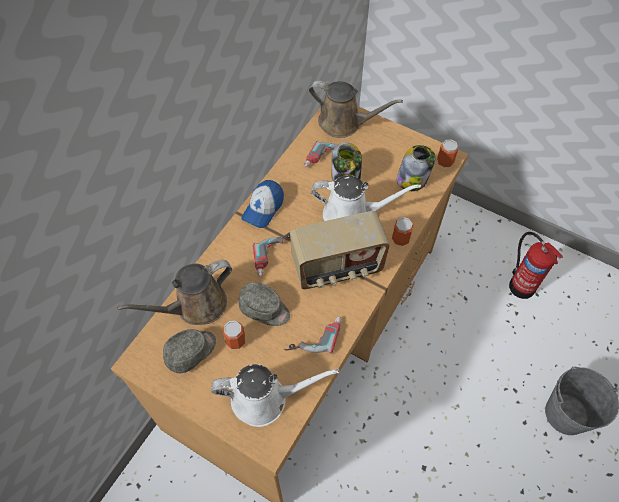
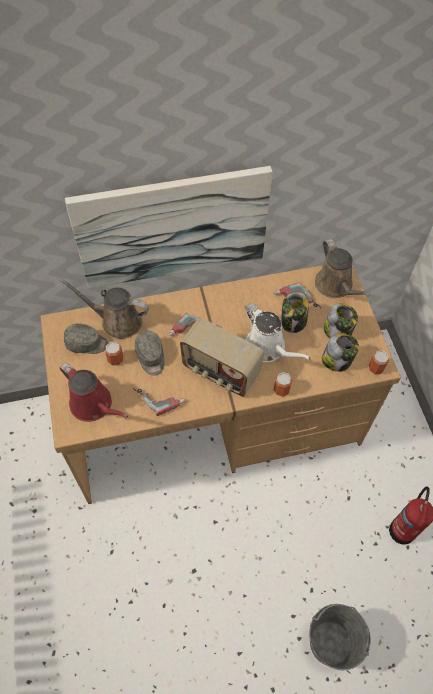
camera: 45 degrees right, 0 degrees up
(197, 162) = (172, 227): none -> picture
(263, 208) = (219, 298): cap -> none
(265, 399) = (94, 405): white watering can -> red watering can
(387, 157) = (338, 331): none -> jar

